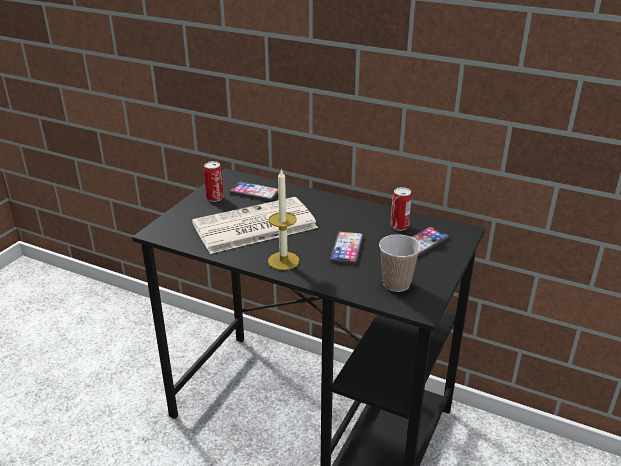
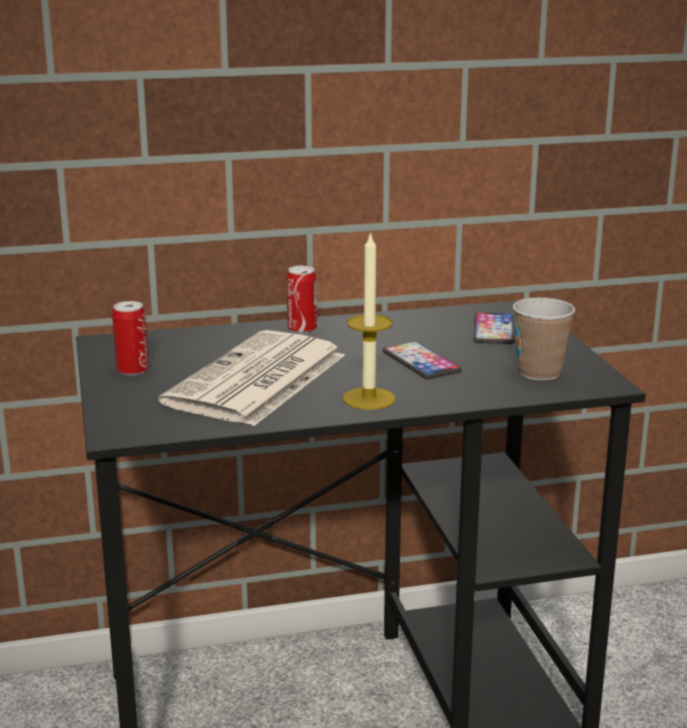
camera: 40 degrees left, 10 degrees down
(254, 192) = (181, 347): phone -> none
(399, 226) = (439, 324): can -> can (302, 329)

